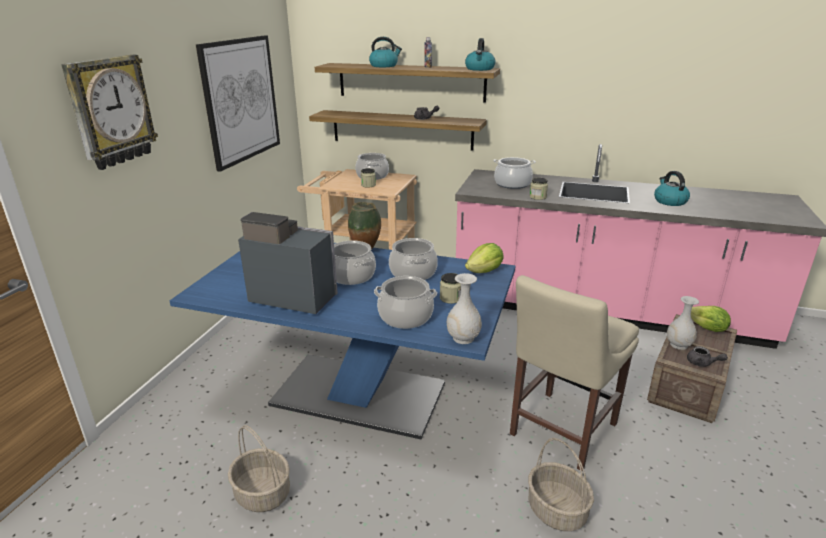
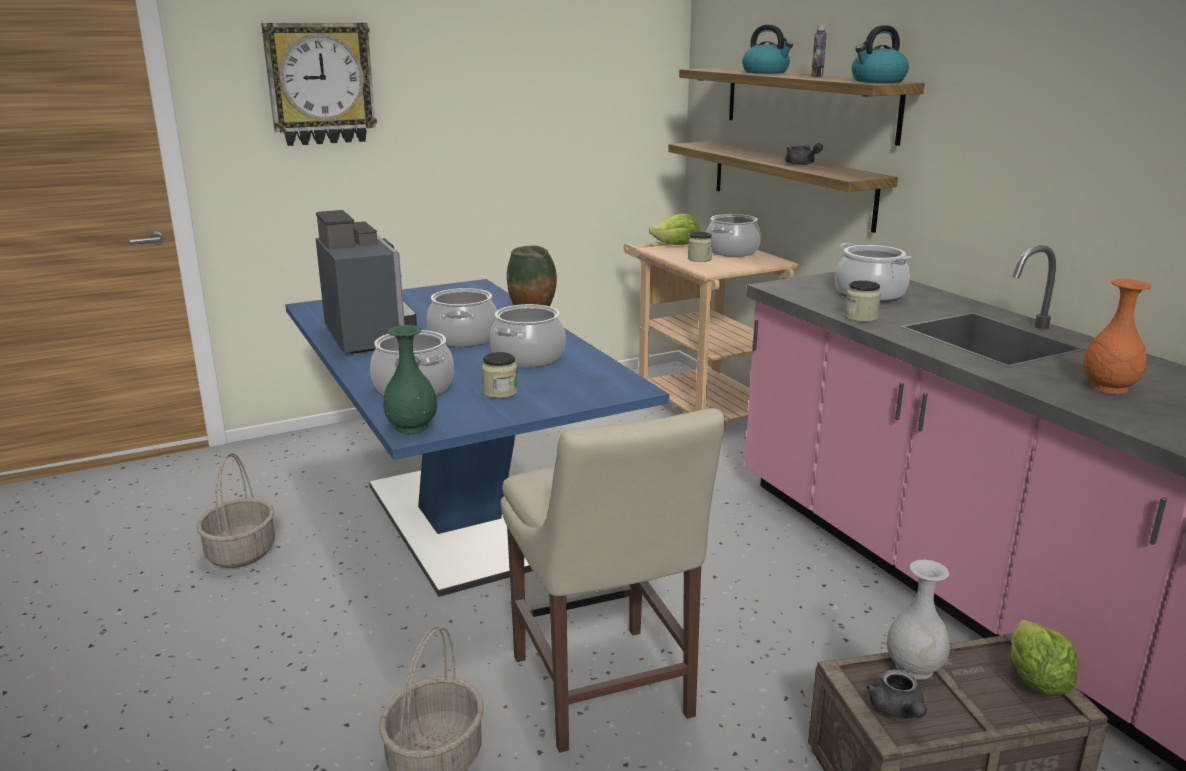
camera: 45 degrees right, 5 degrees down
(241, 100) = (555, 105): picture -> none
(463, 338) = (412, 427): white vase -> green vase
(485, 271) = (610, 385): lettuce -> lettuce (676, 245)
(560, 431) = (603, 692): beige chair -> beige chair turned 105 degrees counterclockwise
(669, 201) = (1108, 388): kettle -> orange vase

